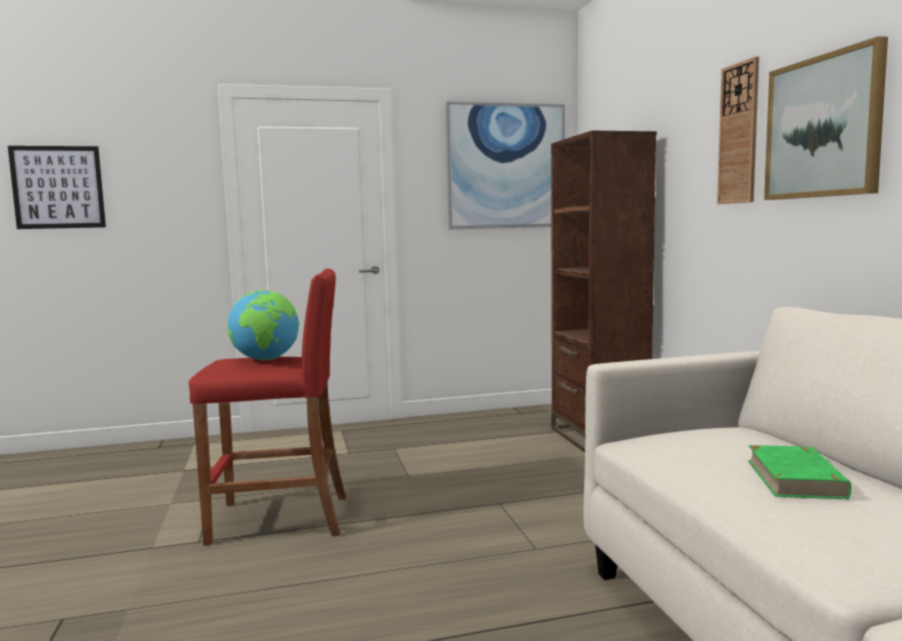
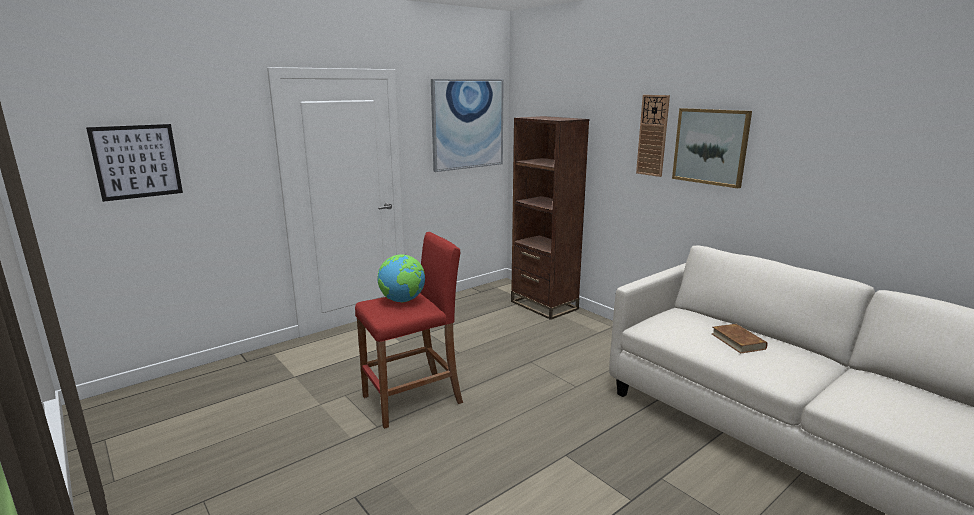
camera: 25 degrees left, 10 degrees up
(795, 478) = (738, 341): green book -> brown book

